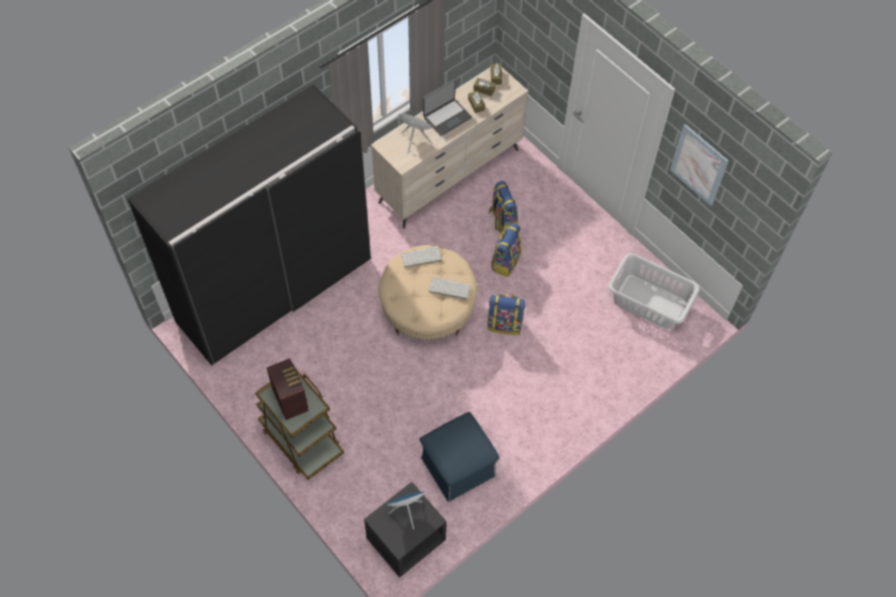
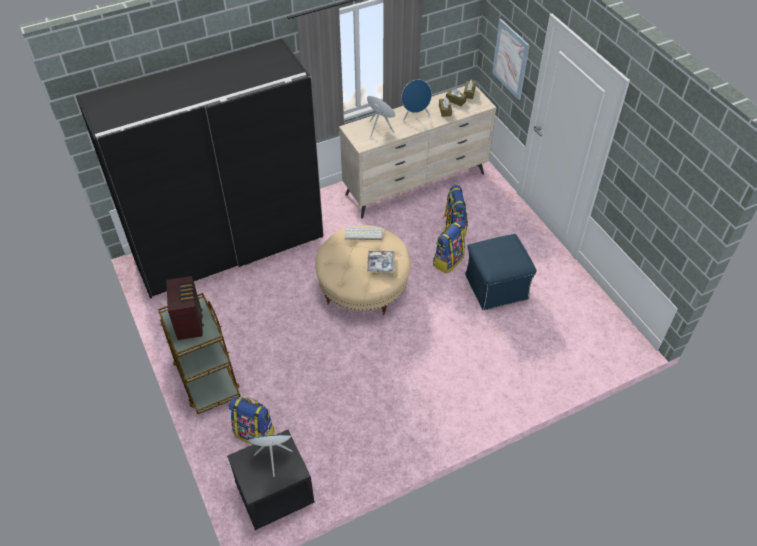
camera: 15 degrees right, 10 degrees down
(447, 117) = (415, 116): laptop -> blue speaker
(448, 289) = (381, 264): keyboard -> tray
(457, 467) = (348, 434): blue ottoman -> blue ottoman (495, 287)
(505, 324) = (432, 313): backpack -> backpack (255, 433)
(649, 302) = (580, 320): grey laundry basket -> none
(699, 165) = (645, 167): picture -> picture (510, 59)

